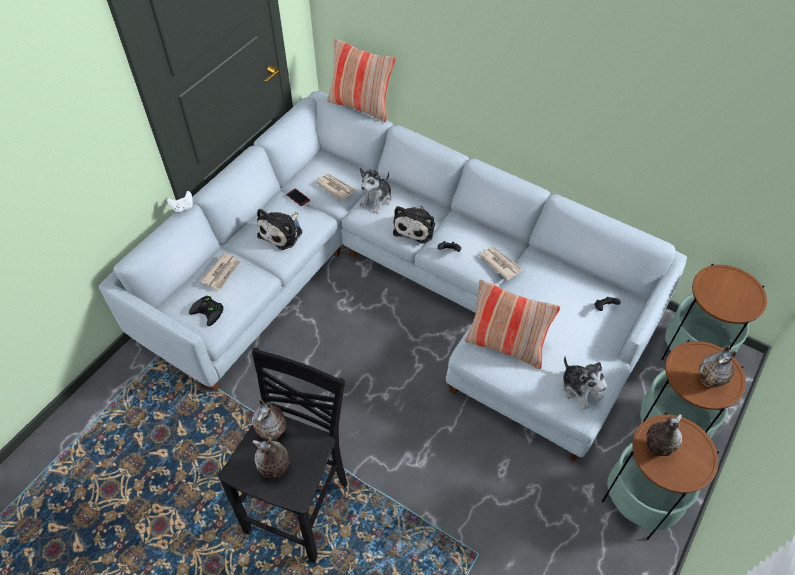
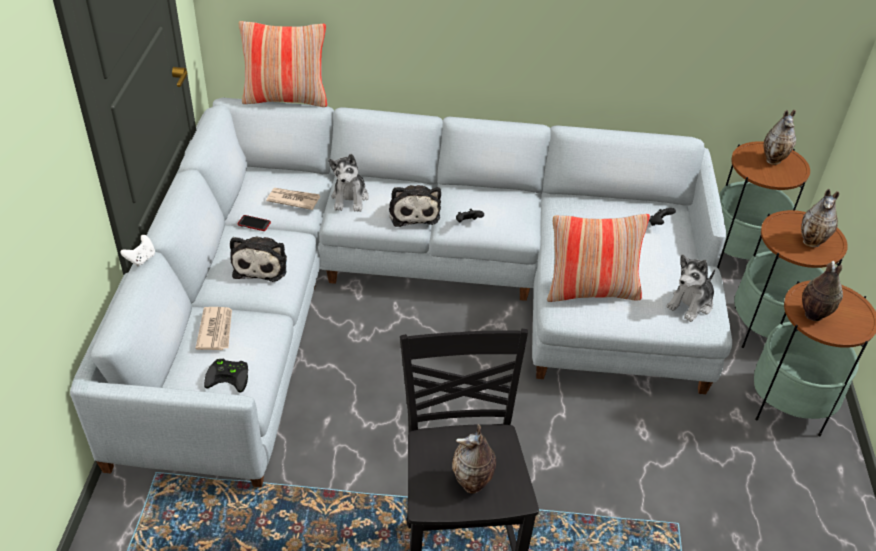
camera: 30 degrees left, 10 degrees down
(273, 433) = (440, 447): vase -> vase (774, 160)
(500, 263) = (529, 217): newspaper -> none
(580, 389) = (691, 304): plush toy -> plush toy turned 105 degrees clockwise

